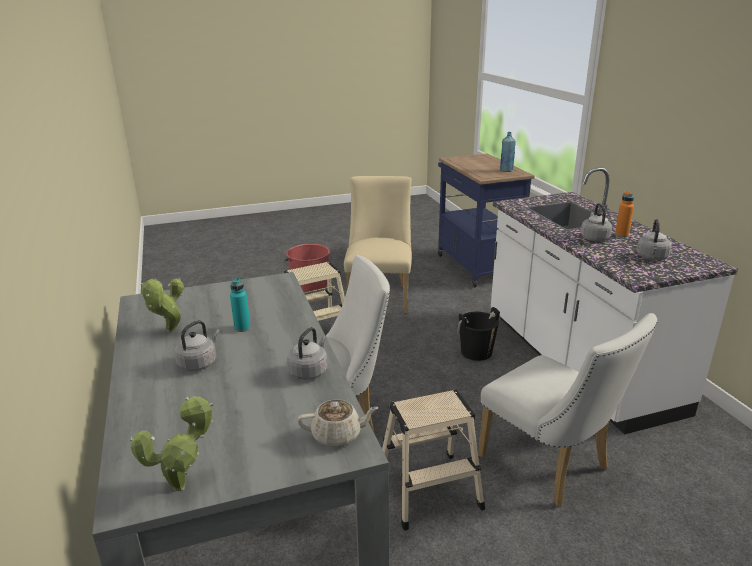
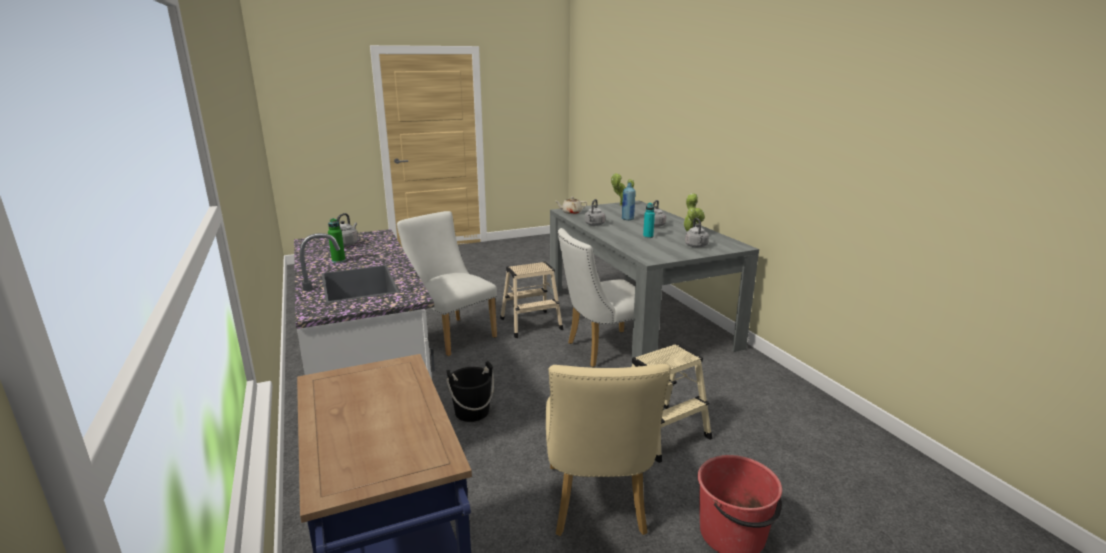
camera: 175 degrees right, 5 degrees down
(506, 170) = (339, 393): blue bottle -> blue bottle (627, 219)
(594, 238) = (369, 258): grey kettle -> grey kettle (696, 246)
(621, 235) = (338, 260): orange bottle -> green bottle

